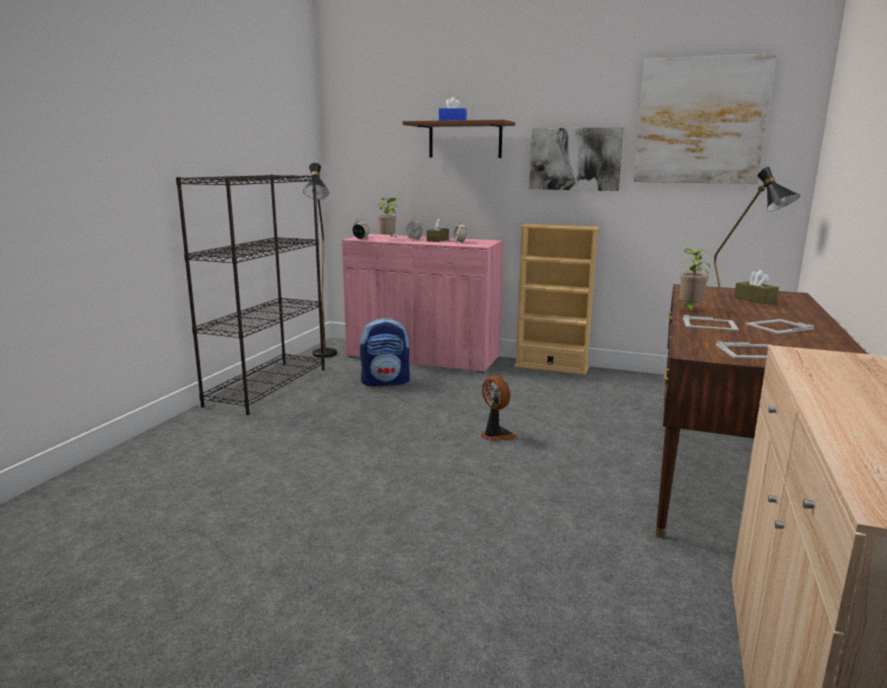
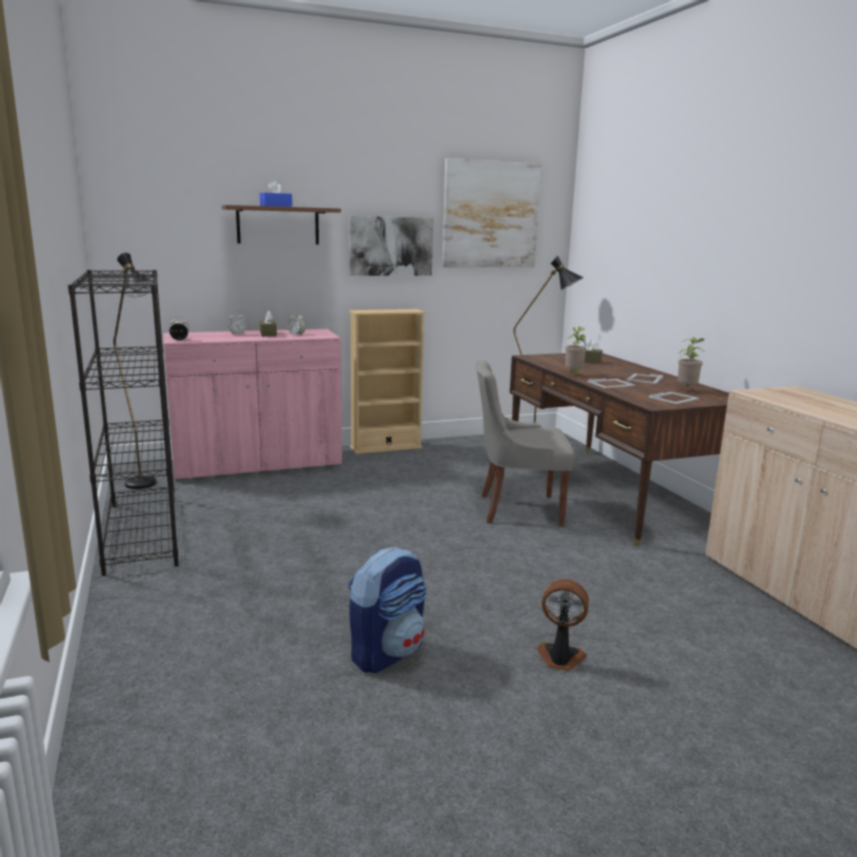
camera: 40 degrees left, 0 degrees up
(386, 382) = (263, 495): backpack -> backpack (387, 652)
(388, 239) = (215, 338): potted plant -> potted plant (687, 390)
(496, 435) = (438, 513): fan -> fan (560, 658)
(582, 455) = (517, 509): none -> grey chair

